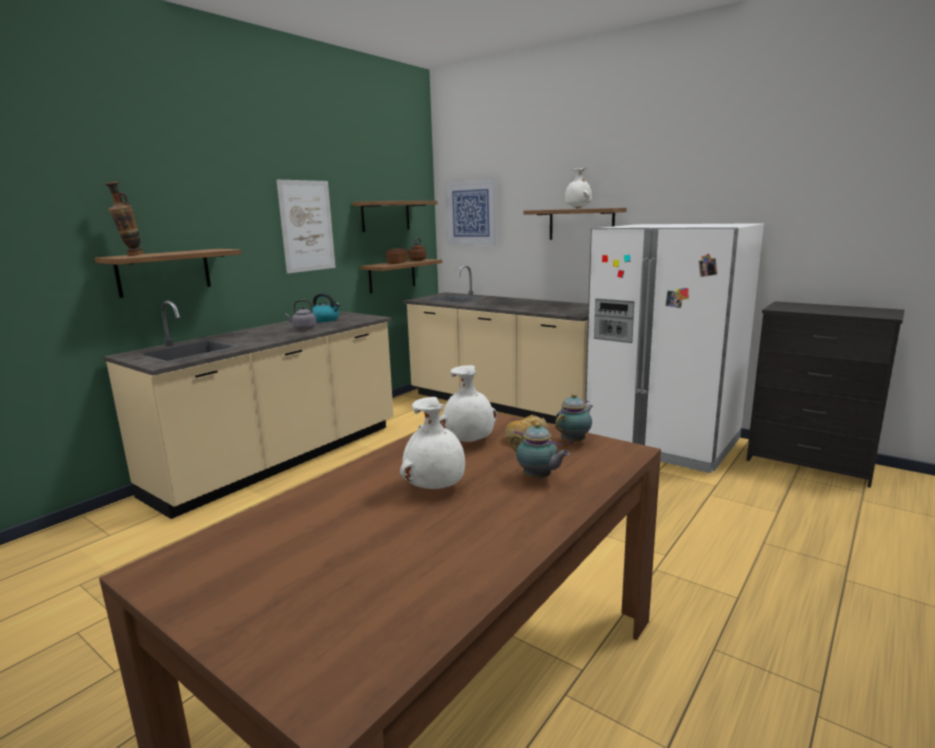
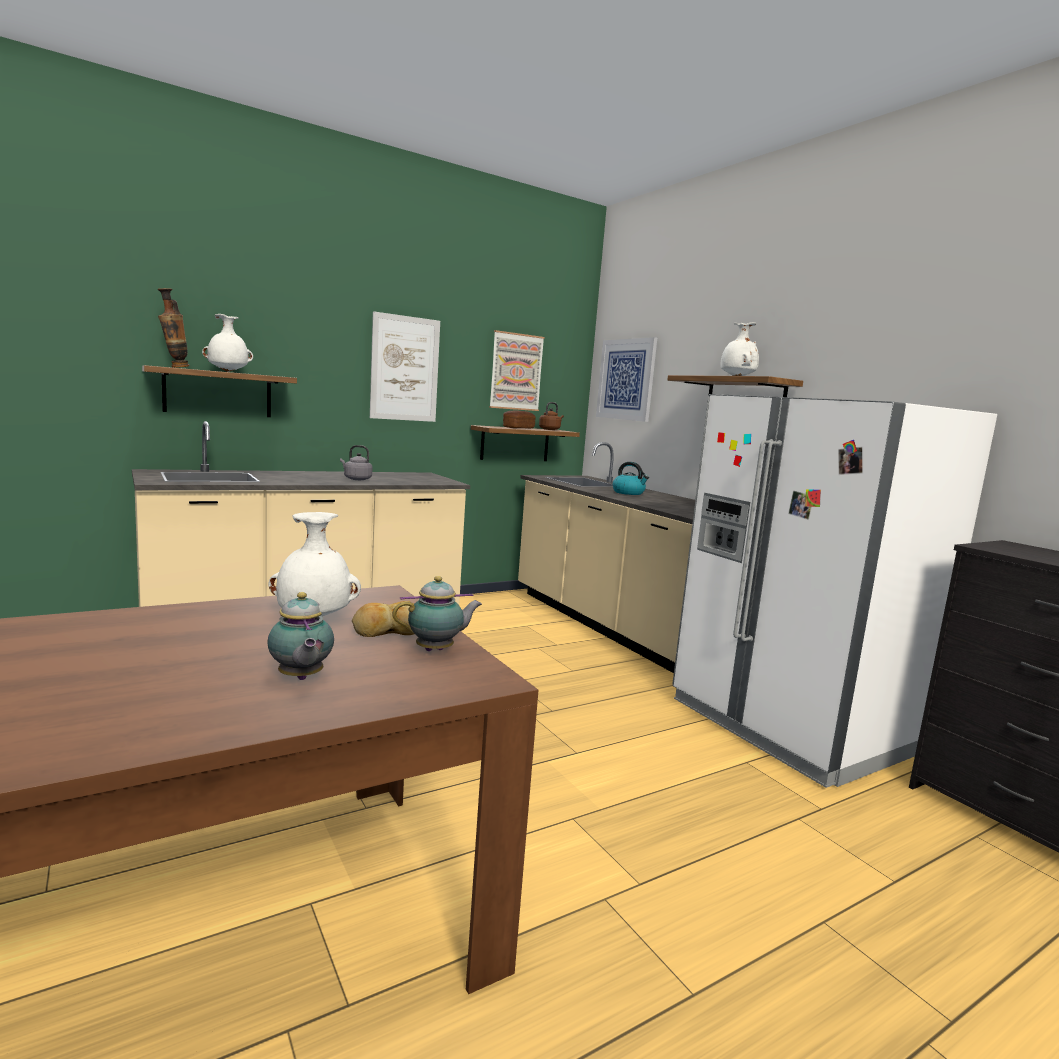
camera: 20 degrees right, 5 degrees down
(325, 320) = (397, 476): kettle -> kettle (629, 493)
(385, 216) = (516, 372): shelf -> picture
(435, 488) = (167, 654): white vase -> white vase (228, 371)

